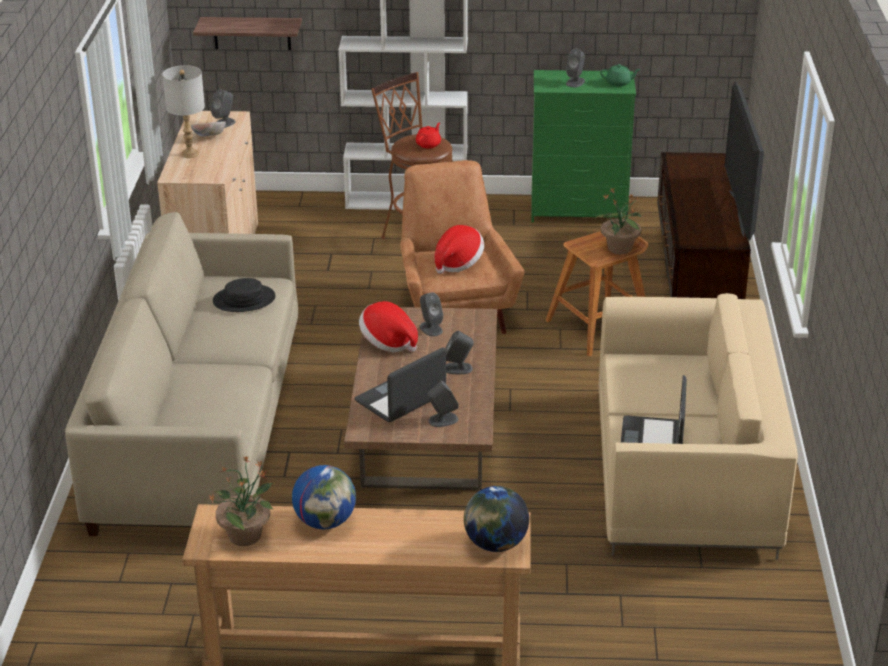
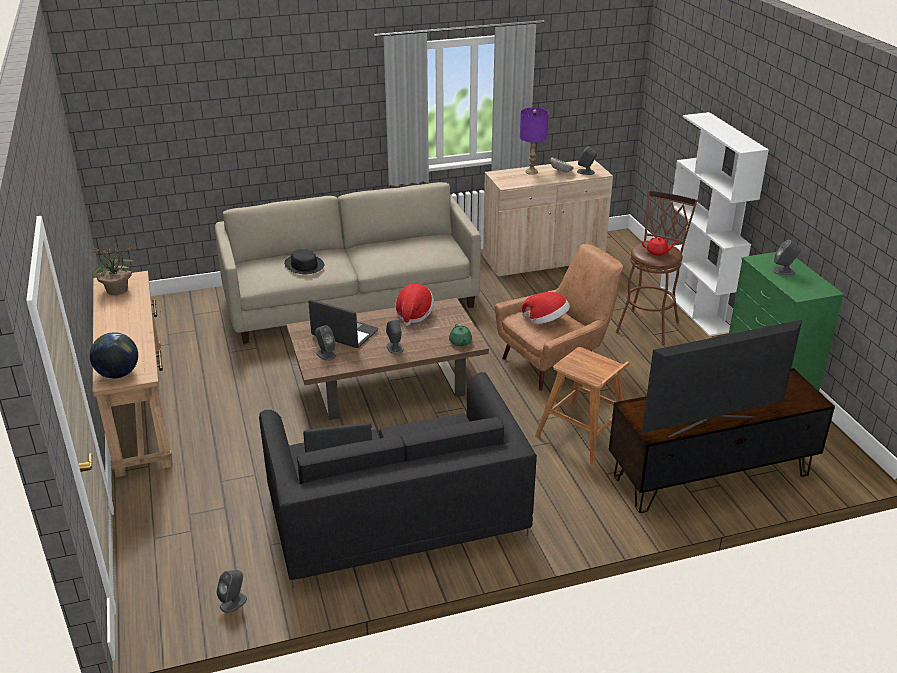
camera: 70 degrees right, 0 degrees up
(190, 154) = (531, 172): grey table lamp -> purple table lamp
(244, 300) = (420, 250): black hat -> black hat (304, 265)
(252, 33) = (669, 131): shelf -> none
(325, 522) = (134, 311): globe -> none
(430, 328) = (442, 327): grey speaker -> grey speaker (233, 602)
(619, 83) = (808, 291): green teapot -> green teapot (460, 342)
(619, 249) = (590, 374): potted plant -> none
(685, 471) = (396, 516): beige sofa -> black sofa

